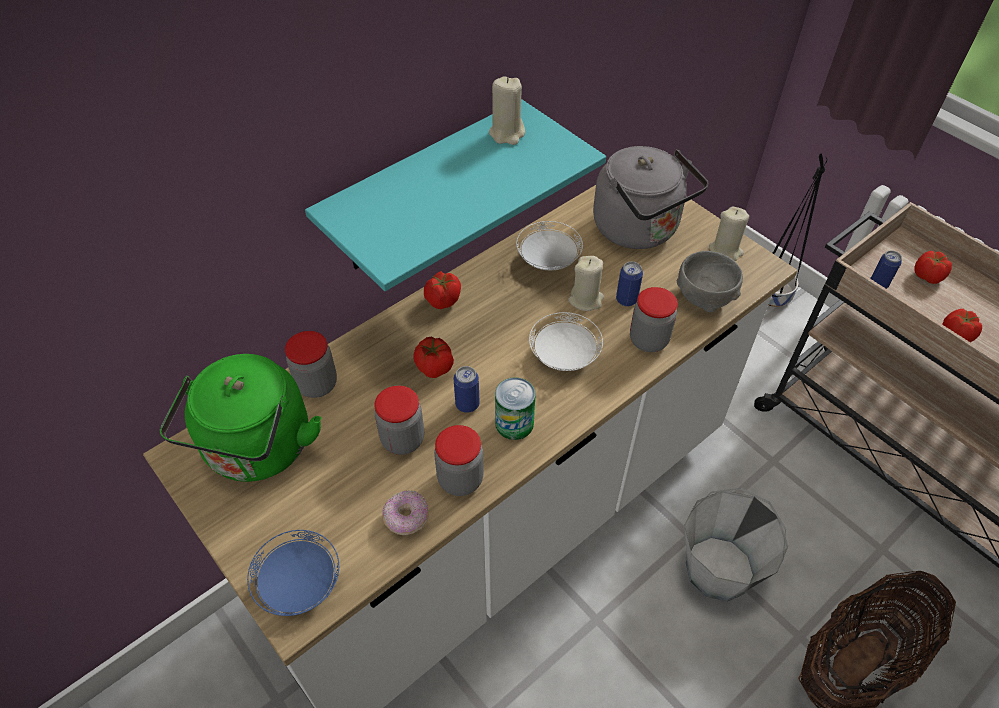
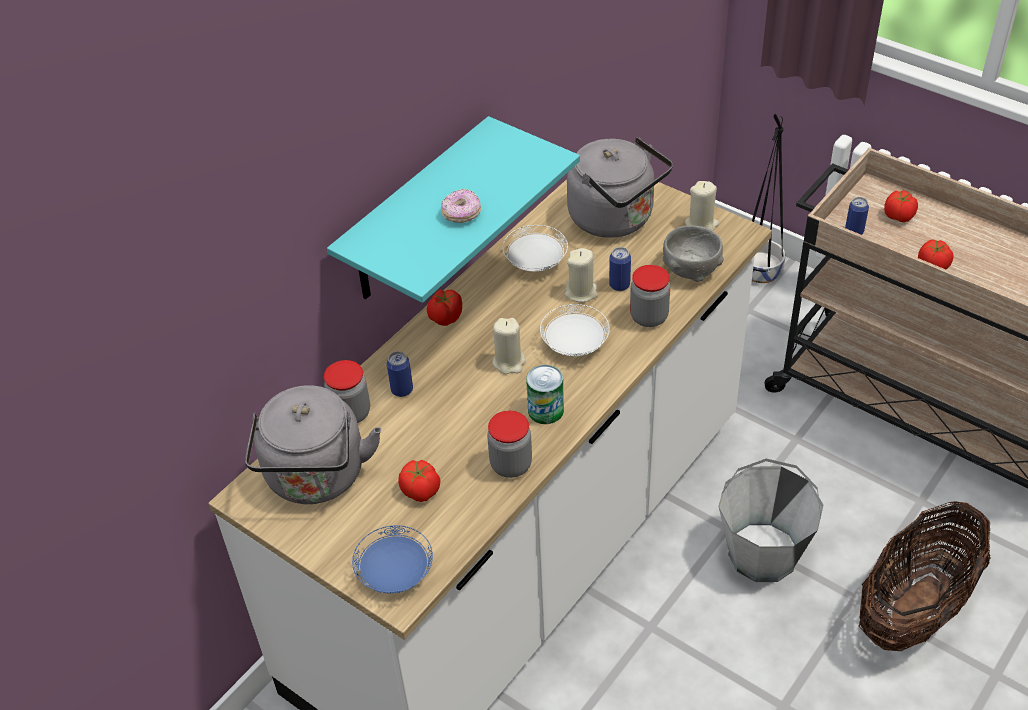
camera: 10 degrees left, 5 degrees down
(257, 451) = (316, 479): green kettle -> grey kettle
(402, 439) = (448, 443): jar -> none
(406, 518) = (473, 504): donut -> donut (461, 214)
(434, 368) = (457, 378): tomato -> tomato (420, 491)
(467, 404) = (497, 403): can -> can (402, 390)
(507, 133) = (485, 150): beige candle -> beige candle (509, 362)

